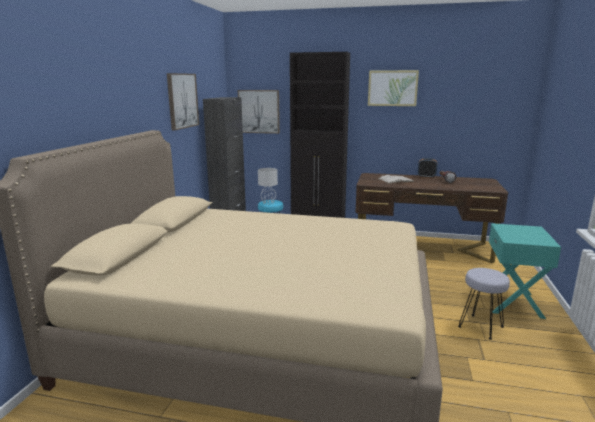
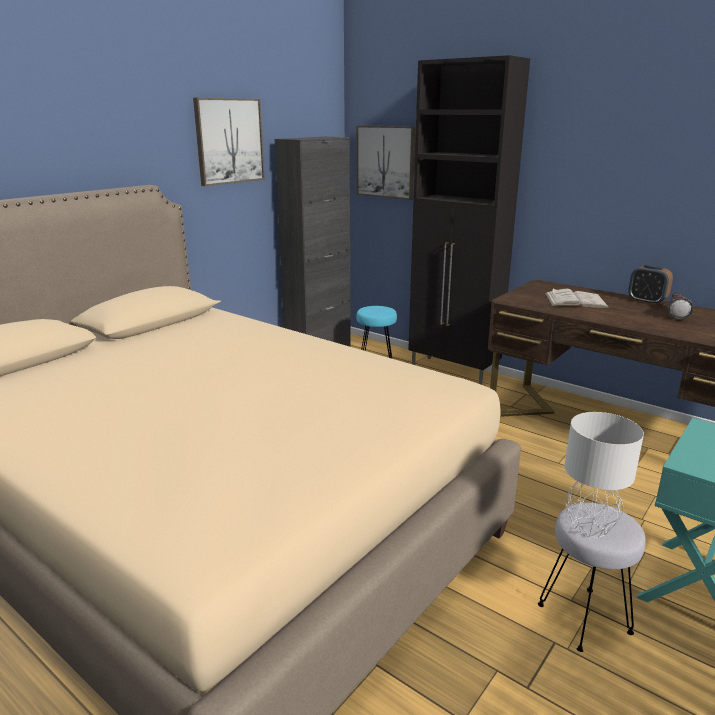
camera: 25 degrees right, 5 degrees up
(268, 203) = (371, 311): grey table lamp -> grey table lamp (590, 526)
(392, 88) = (604, 125): picture -> none

